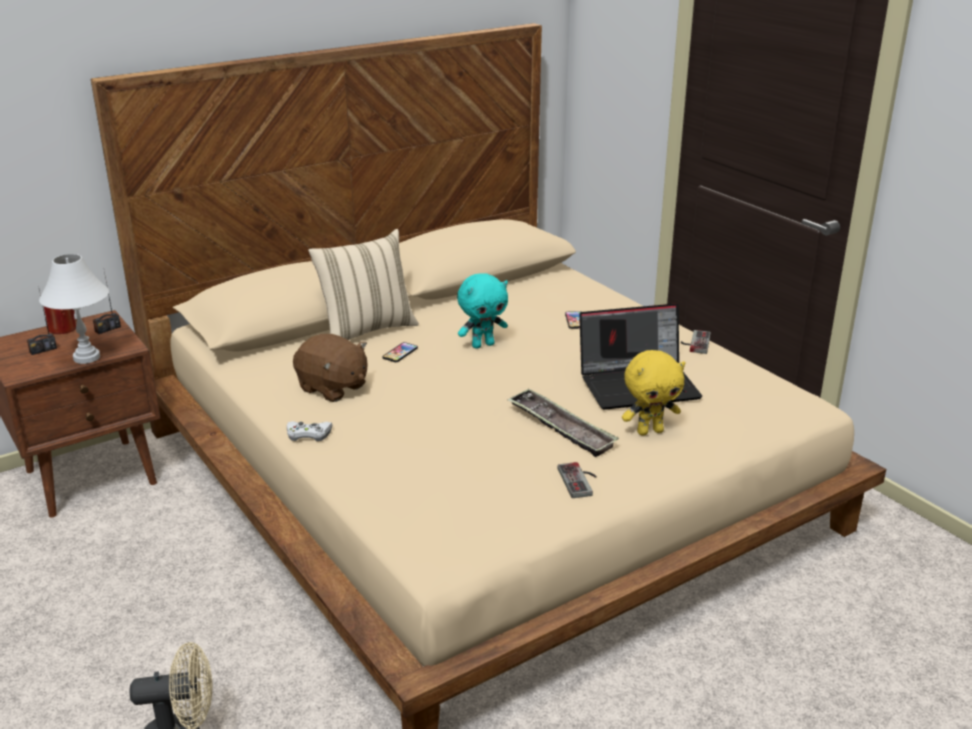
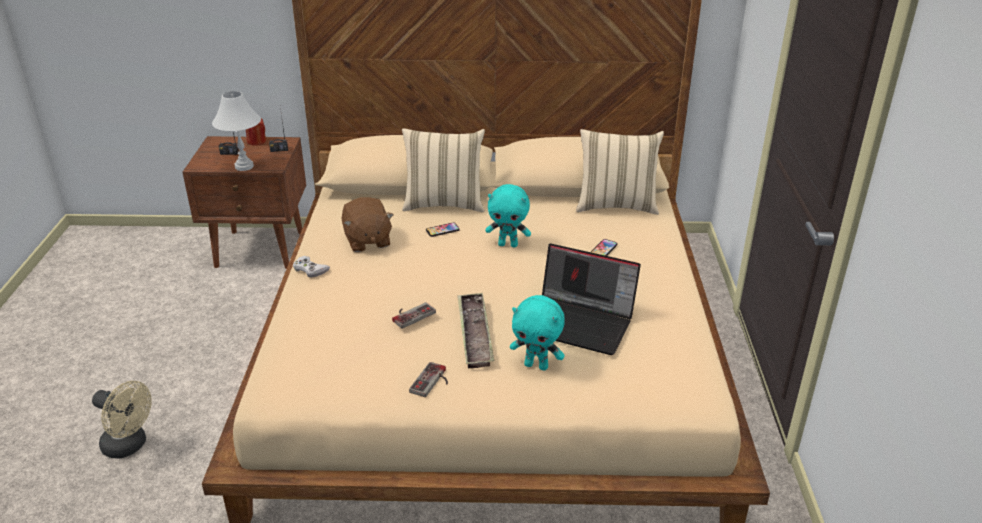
camera: 35 degrees right, 5 degrees up
(535, 283) = (616, 205): none -> beige pillow
(650, 431) = (537, 365): yellow plush toy -> turquoise plush toy
(694, 343) = (679, 304): game controller -> game controller (411, 314)

